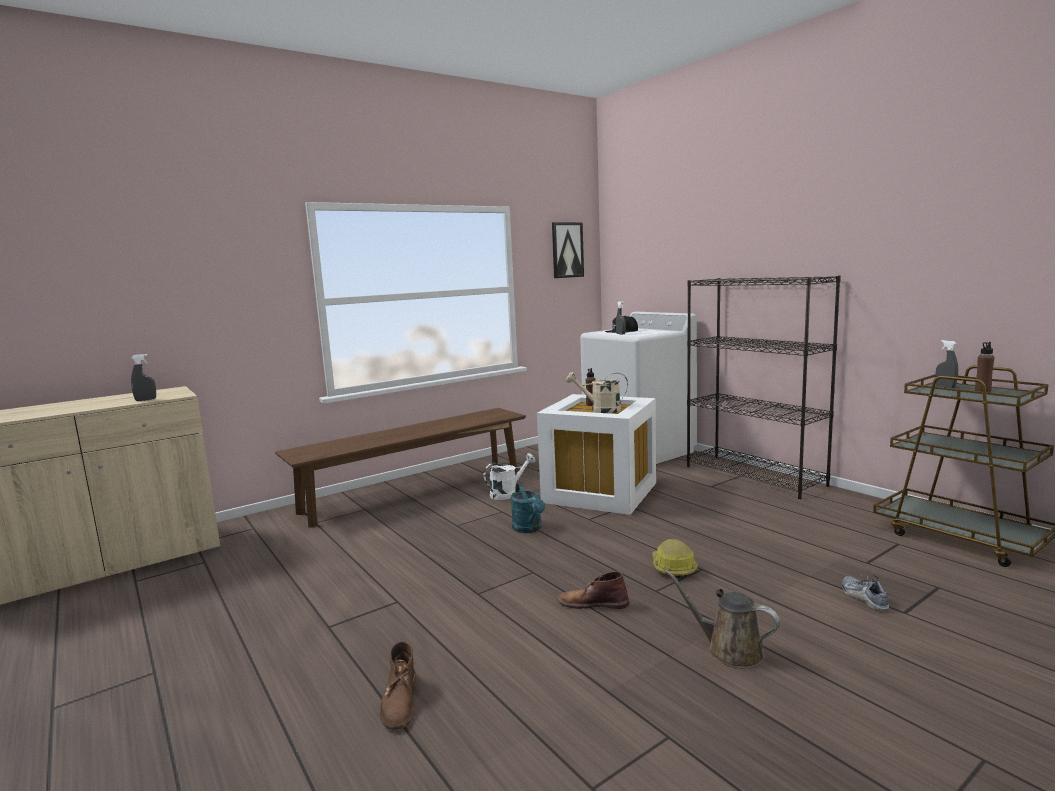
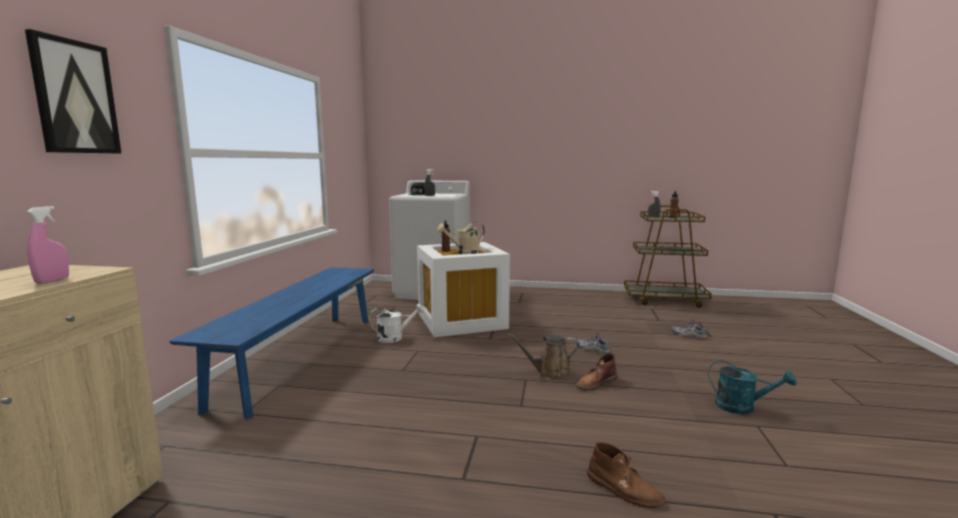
camera: 45 degrees left, 0 degrees up
(146, 400) = (52, 281): grey spray bottle -> pink spray bottle
(415, 491) = (301, 357): brown bench -> blue bench
(508, 493) = (394, 338): white watering can -> white watering can turned 60 degrees clockwise
(529, 529) = (464, 355): turquoise watering can -> turquoise watering can (742, 407)
(567, 250) = (350, 125): picture -> picture (74, 97)
(673, 568) = (592, 349): hard hat -> shoe
(729, 650) = (695, 377): brown watering can -> brown watering can (550, 372)
(755, 476) = (529, 291): black bookcase -> none

